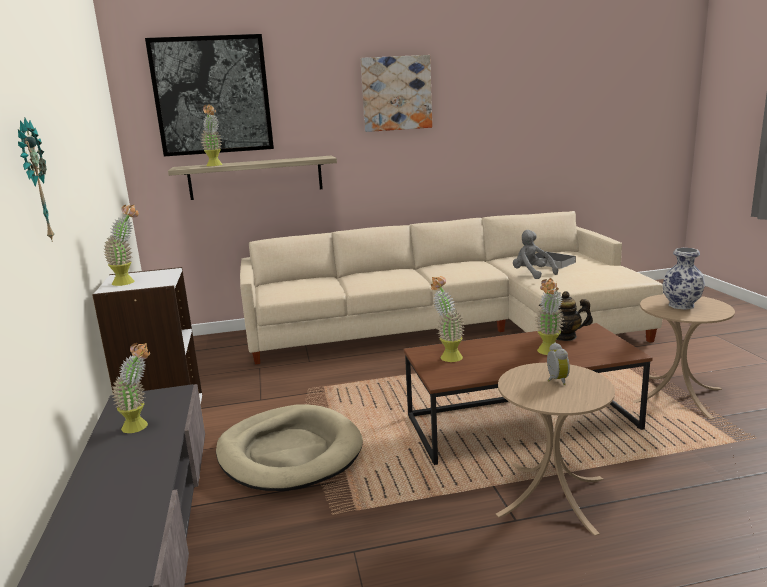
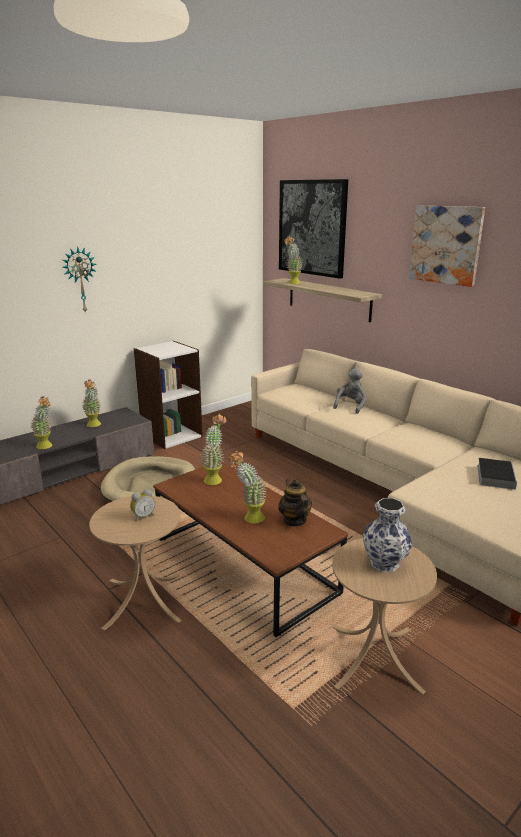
camera: 60 degrees right, 5 degrees up
(129, 281) = (160, 348): potted plant -> potted plant (47, 447)
(532, 274) = (444, 473): grey plush toy -> grey plush toy (350, 406)

